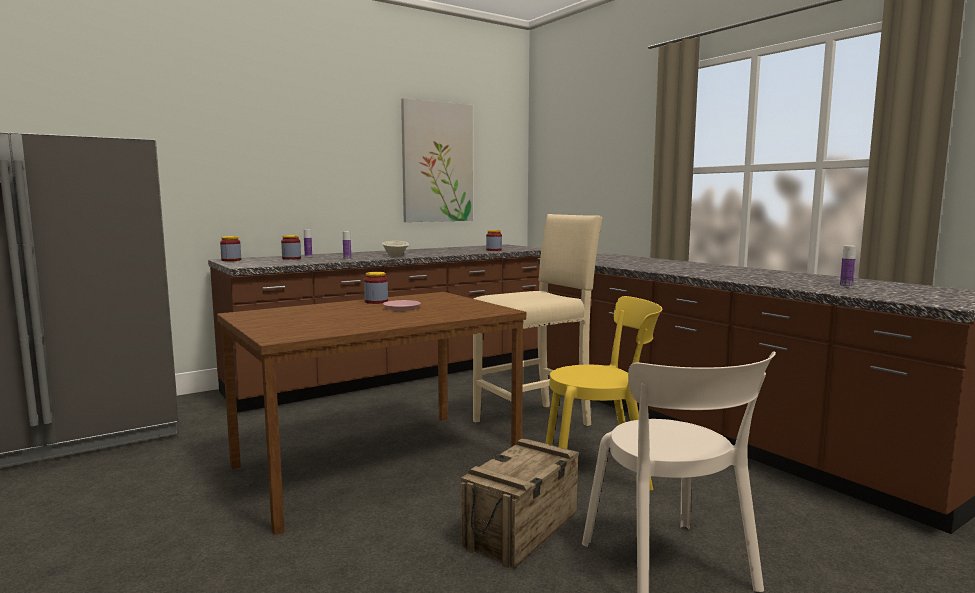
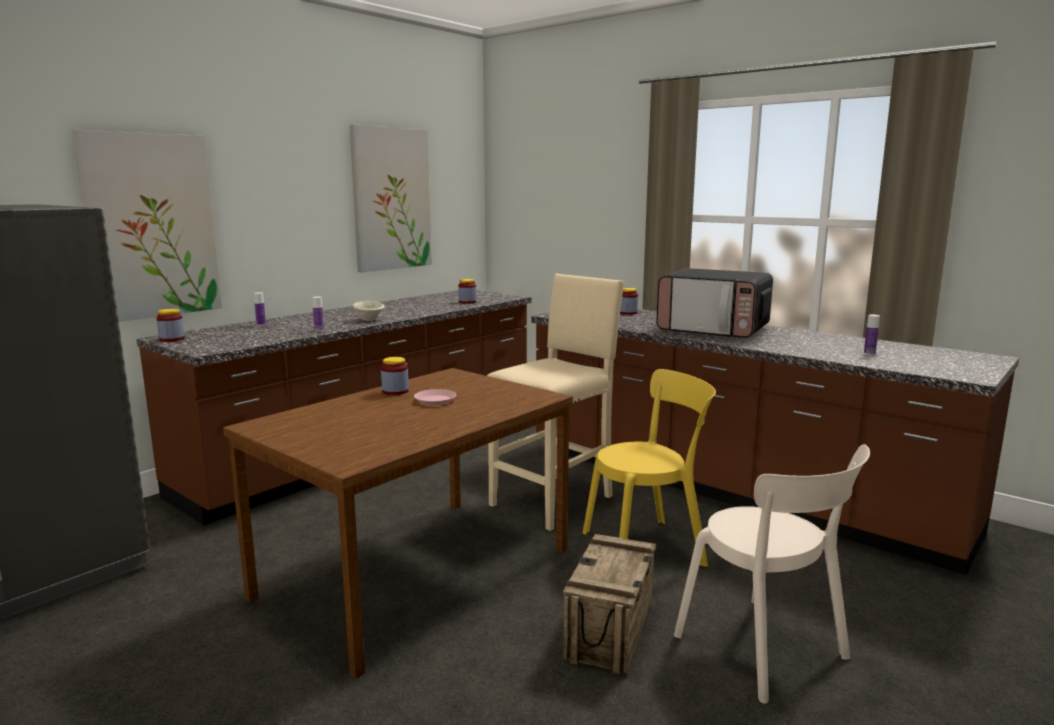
camera: 15 degrees left, 5 degrees up
(228, 172) = (152, 226): none -> picture
(291, 258) = (246, 331): jar -> jar (627, 313)
(699, 269) = (714, 330): none -> microwave

